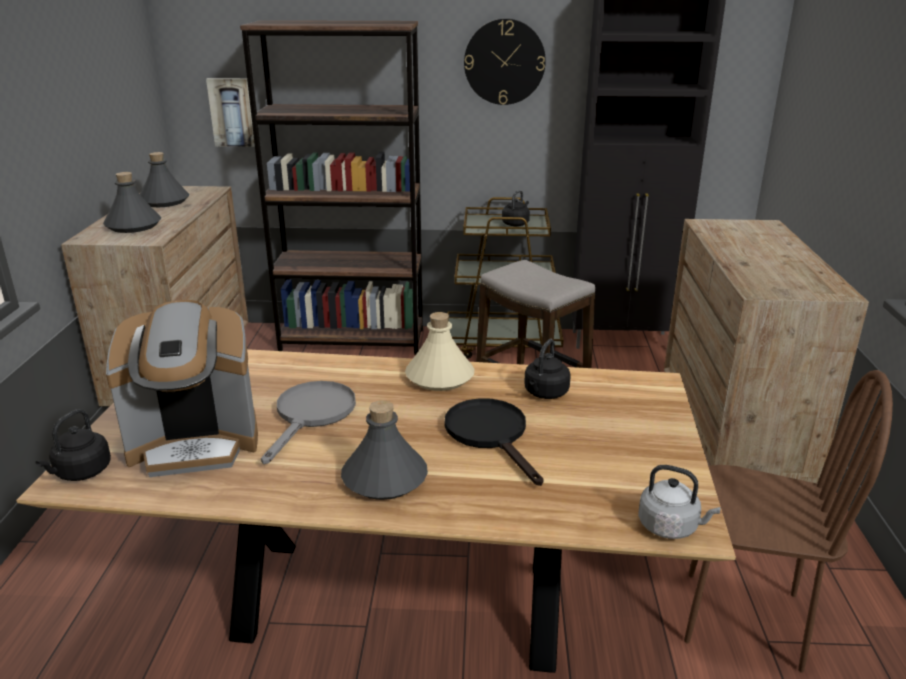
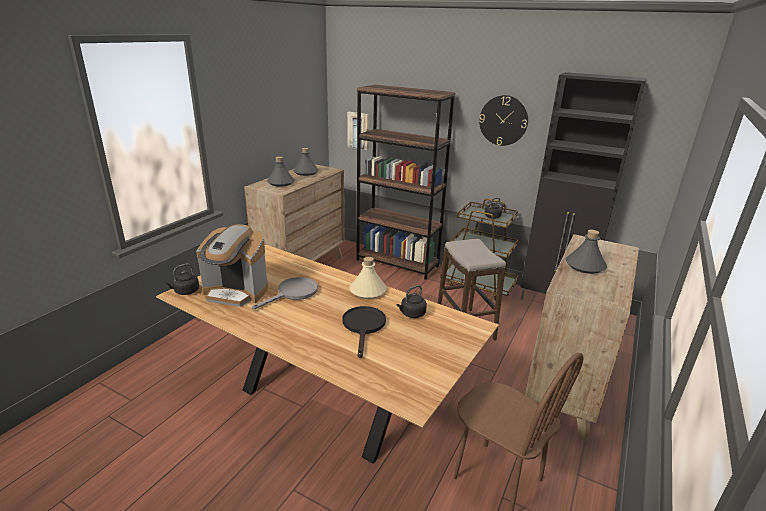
camera: 25 degrees right, 0 degrees up
(384, 479) = (296, 332): grey bottle -> grey bottle (584, 266)
(671, 527) = (405, 400): grey kettle -> none

